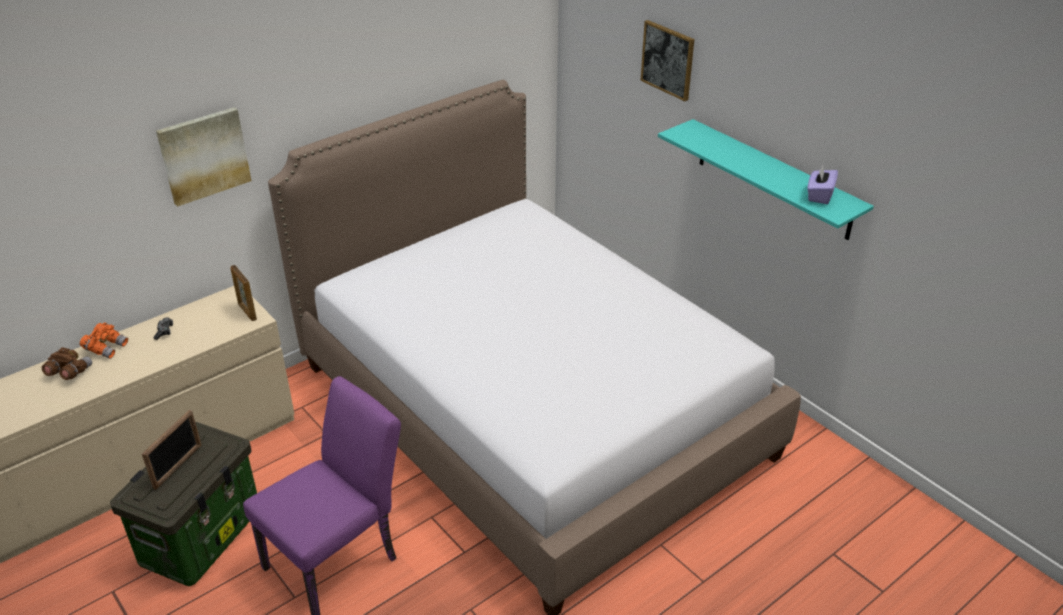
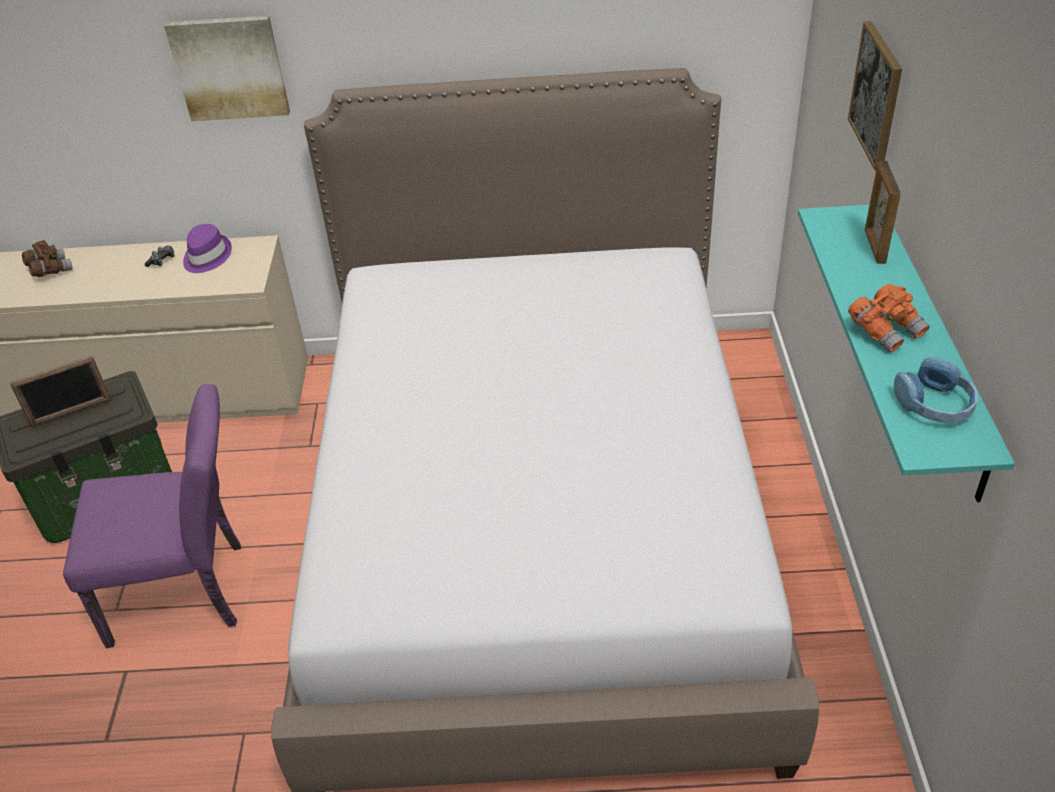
camera: 40 degrees right, 5 degrees up
(106, 348) = (102, 257): orange binoculars -> orange binoculars (886, 330)
(199, 316) = (206, 256): none -> purple hat
(247, 312) = (249, 270): picture frame -> picture frame (874, 247)
(819, 195) = (934, 404): purple tissue box -> blue headphones

